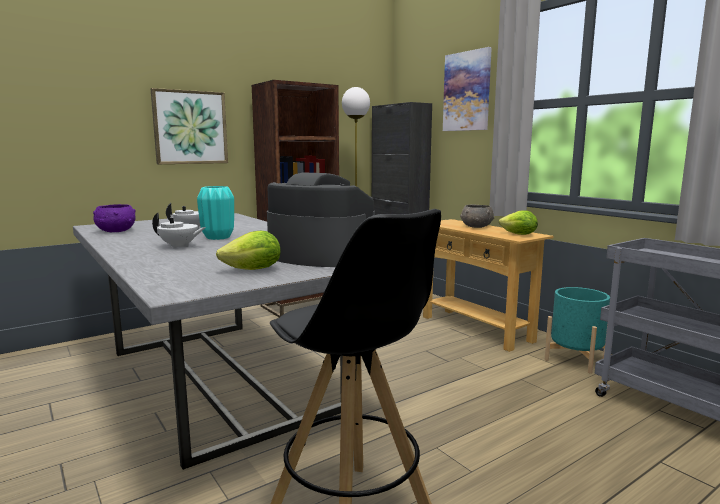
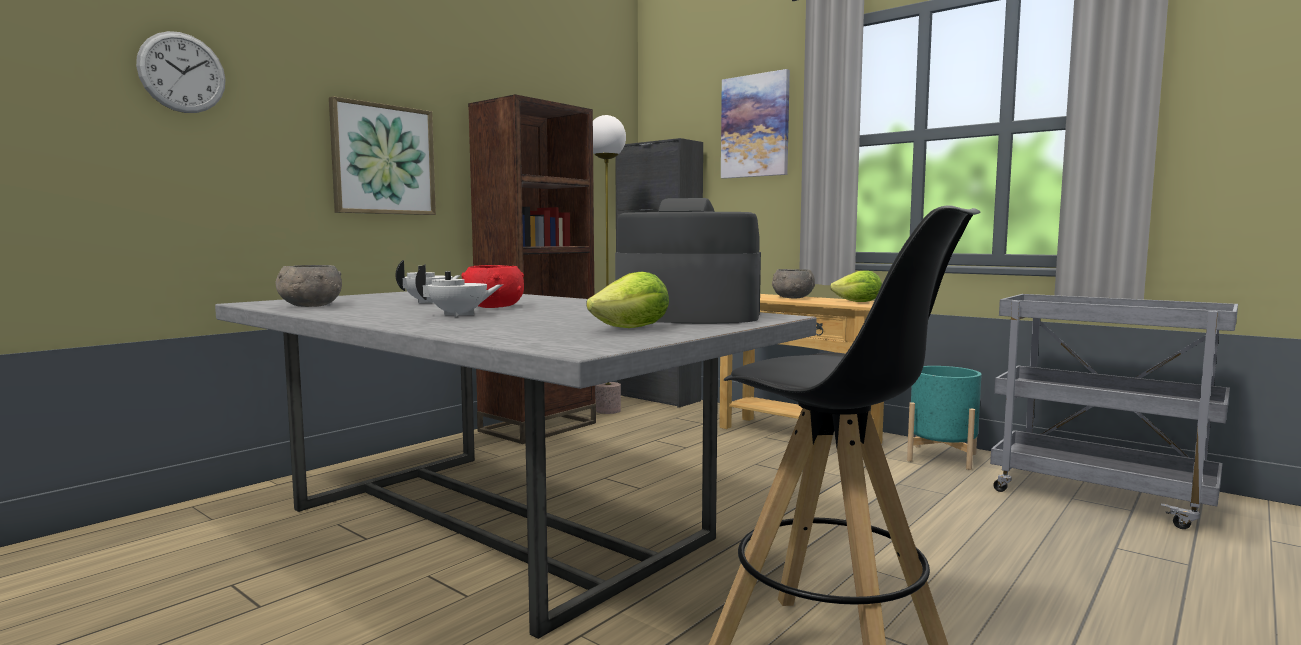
camera: 15 degrees left, 5 degrees down
(52, 80) = (182, 72): none -> wall clock
(115, 231) = (310, 306): purple bowl -> grey bowl
(217, 237) = (493, 307): turquoise vase -> red bowl

